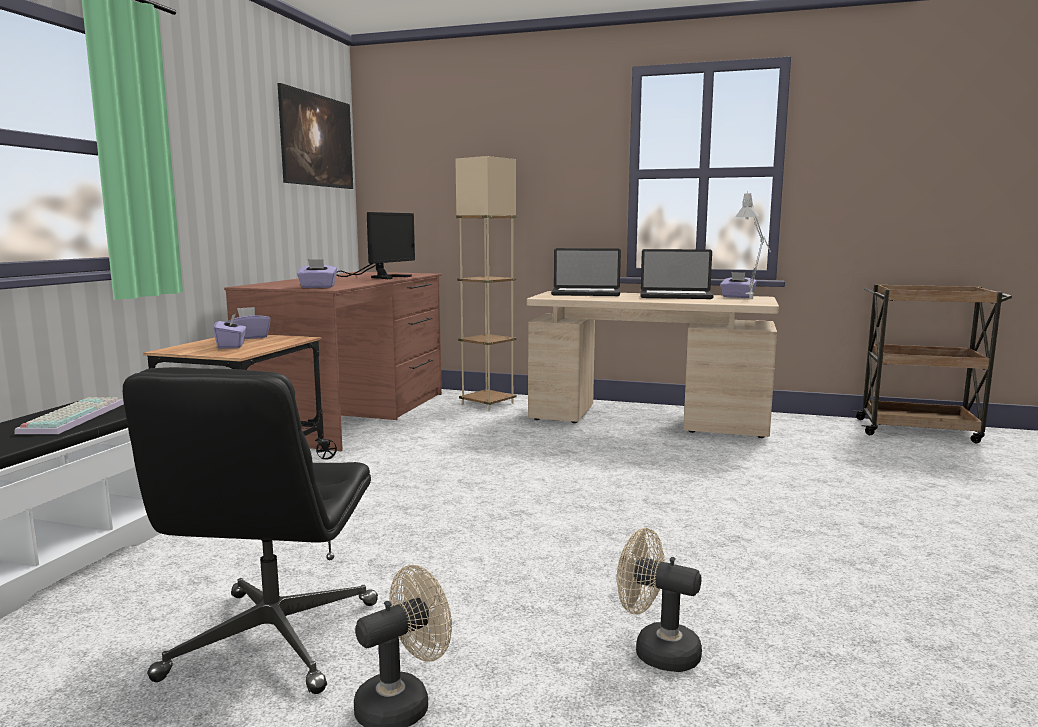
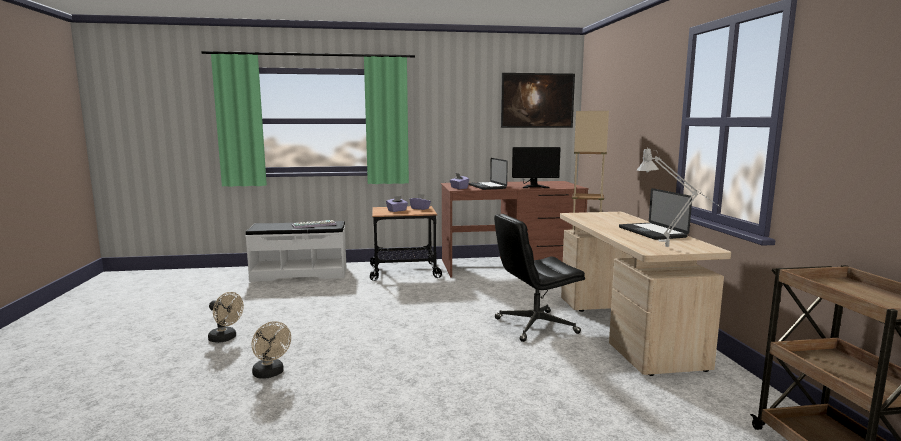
camera: 65 degrees right, 0 degrees up
(273, 641) = (261, 313): black office chair -> black office chair (535, 326)
(586, 294) = (617, 217): laptop -> laptop (487, 186)
(656, 651) = (270, 374): beige fan -> beige fan turned 135 degrees clockwise
(737, 297) = (693, 244): purple tissue box -> none

